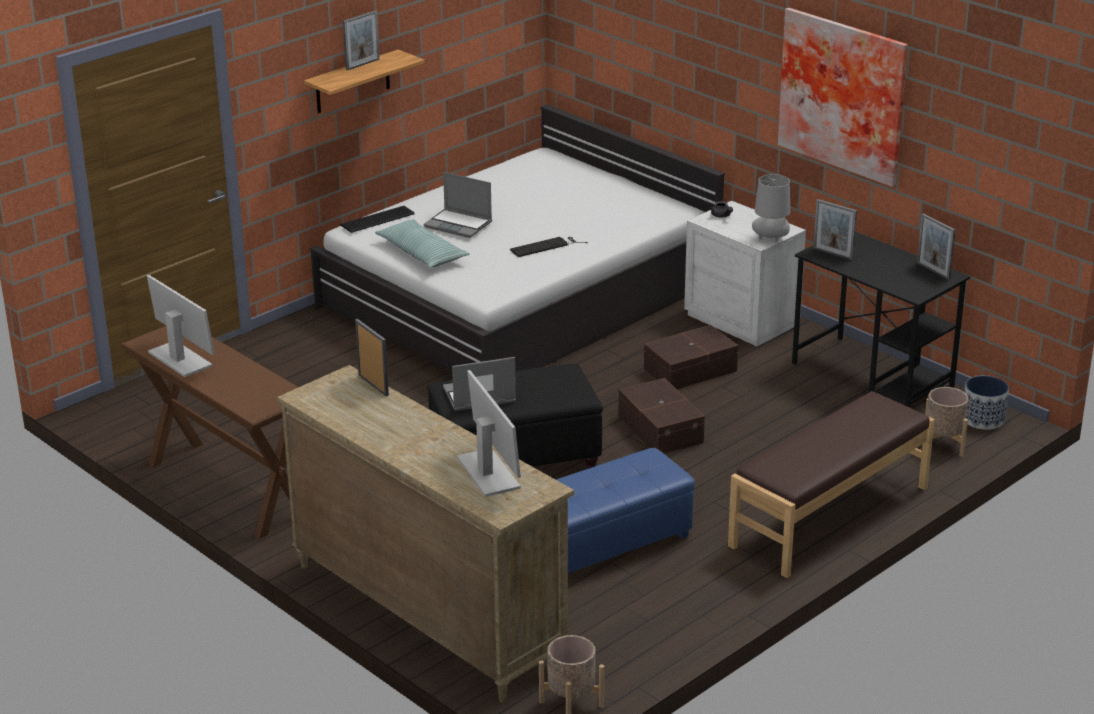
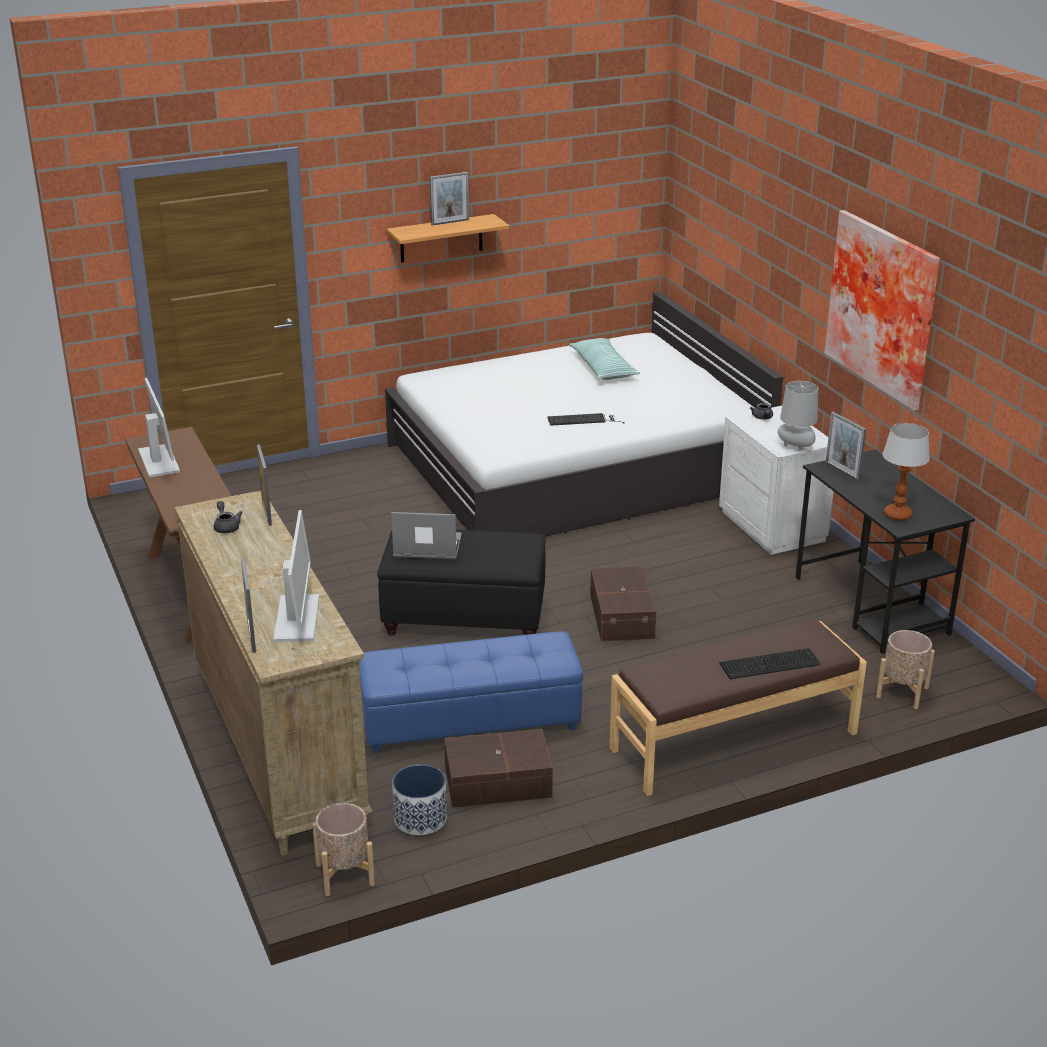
camera: 20 degrees right, 0 degrees up
(346, 405) = (226, 526): none -> grey teapot
(378, 219) = (450, 372): keyboard -> keyboard (771, 665)
(422, 253) = (466, 408): pillow -> pillow (603, 368)
(459, 225) = (518, 388): laptop -> none
(688, 370) = (688, 564): brown storage box -> brown storage box (496, 781)
(905, 285) = (897, 515): none -> table lamp
(933, 271) = (937, 506): picture frame -> picture frame (251, 636)
(983, 419) = (962, 674): planter -> planter (420, 819)

